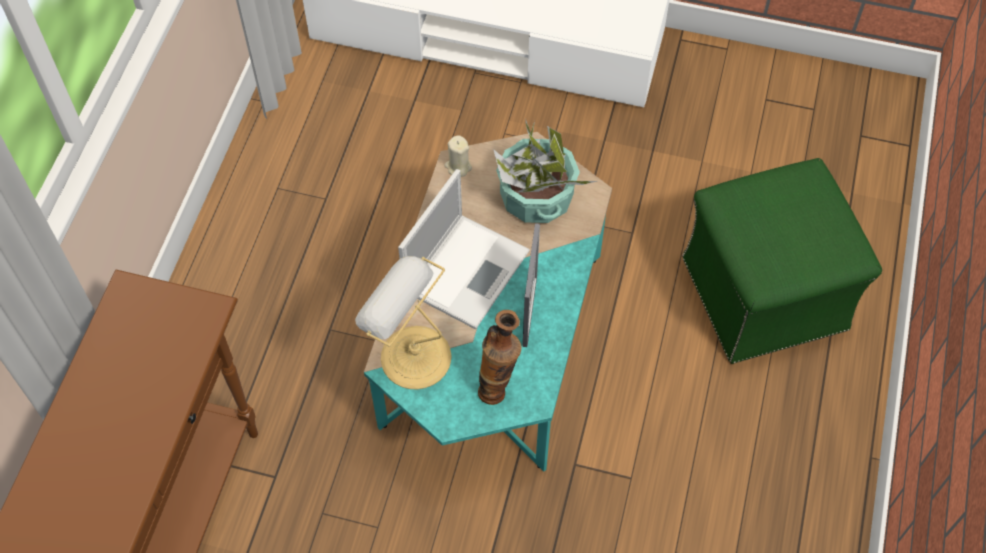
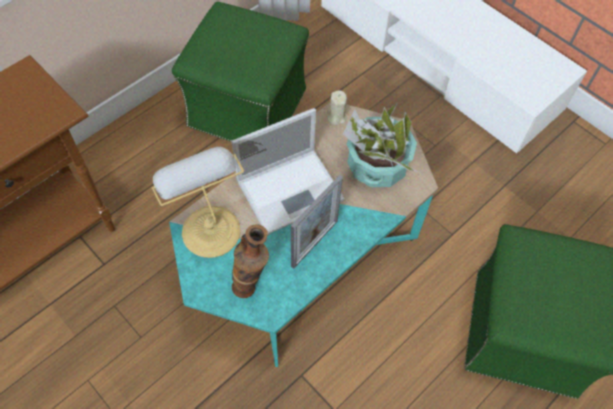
camera: 30 degrees right, 0 degrees up
(307, 210) = (246, 108): none -> green ottoman

